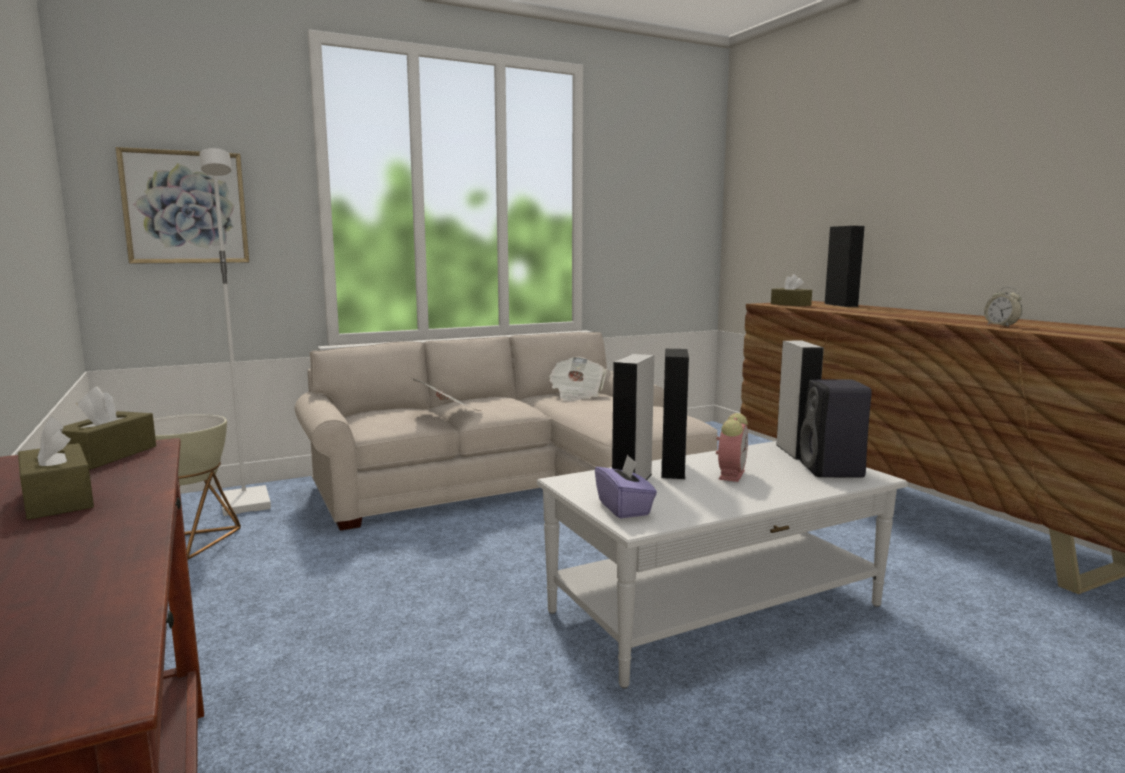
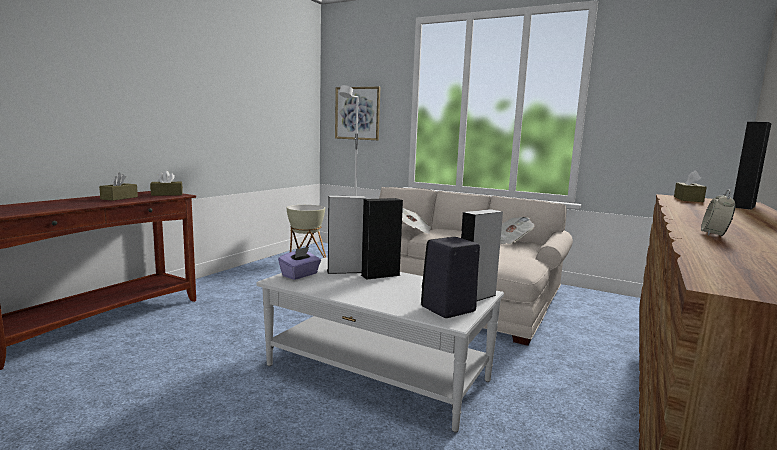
camera: 55 degrees right, 0 degrees up
(731, 474) = (392, 287): alarm clock -> none

